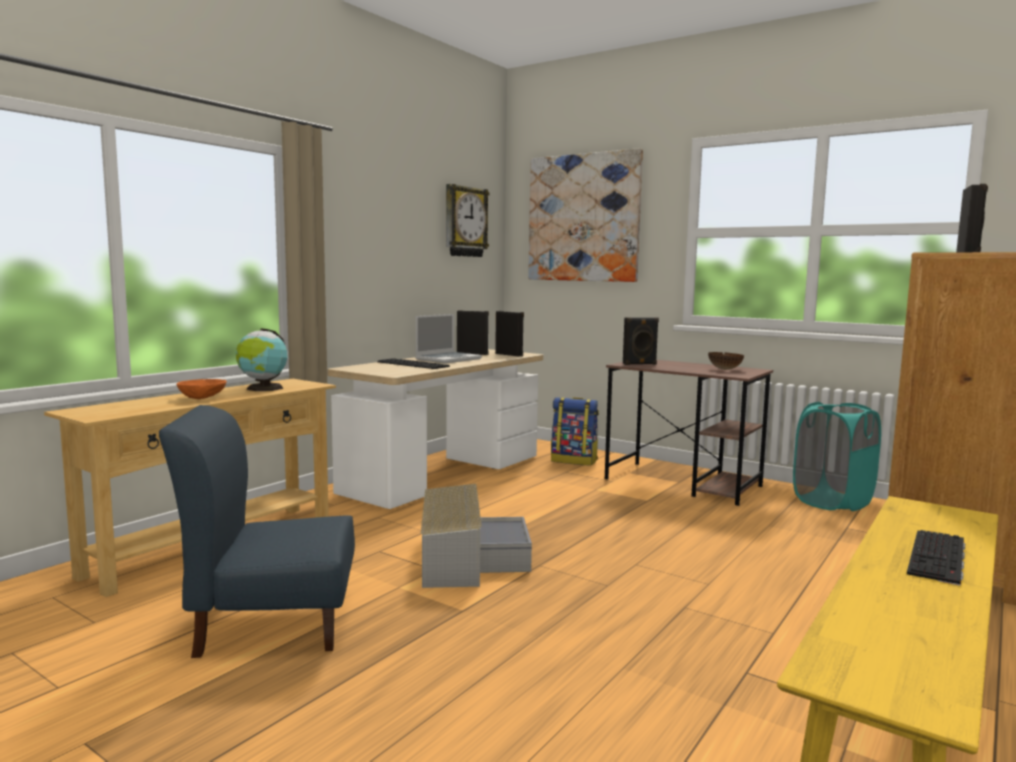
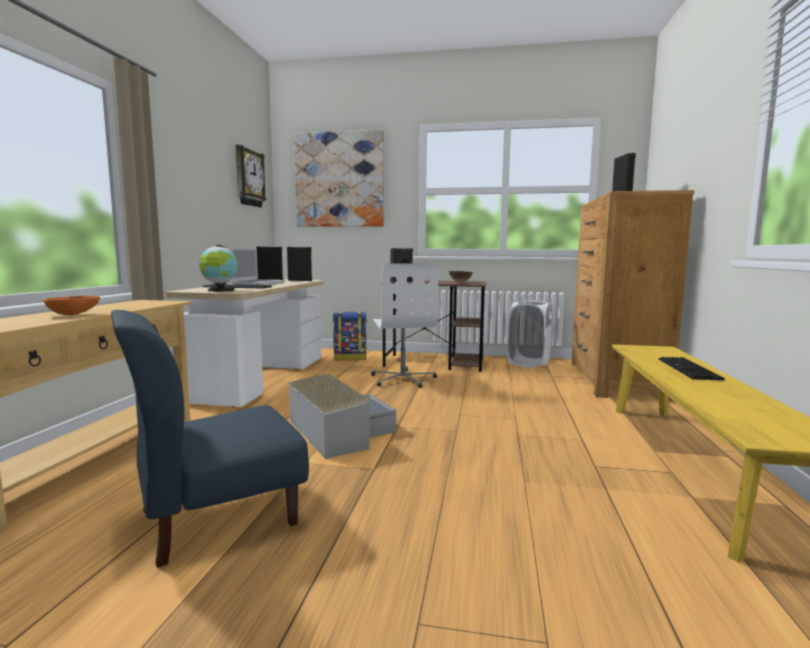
camera: 25 degrees left, 0 degrees up
(263, 388) = (126, 306): globe -> globe (220, 290)
(613, 501) = (403, 379): none -> white office chair
(832, 502) = (528, 363): turquoise laundry basket -> white laundry basket

